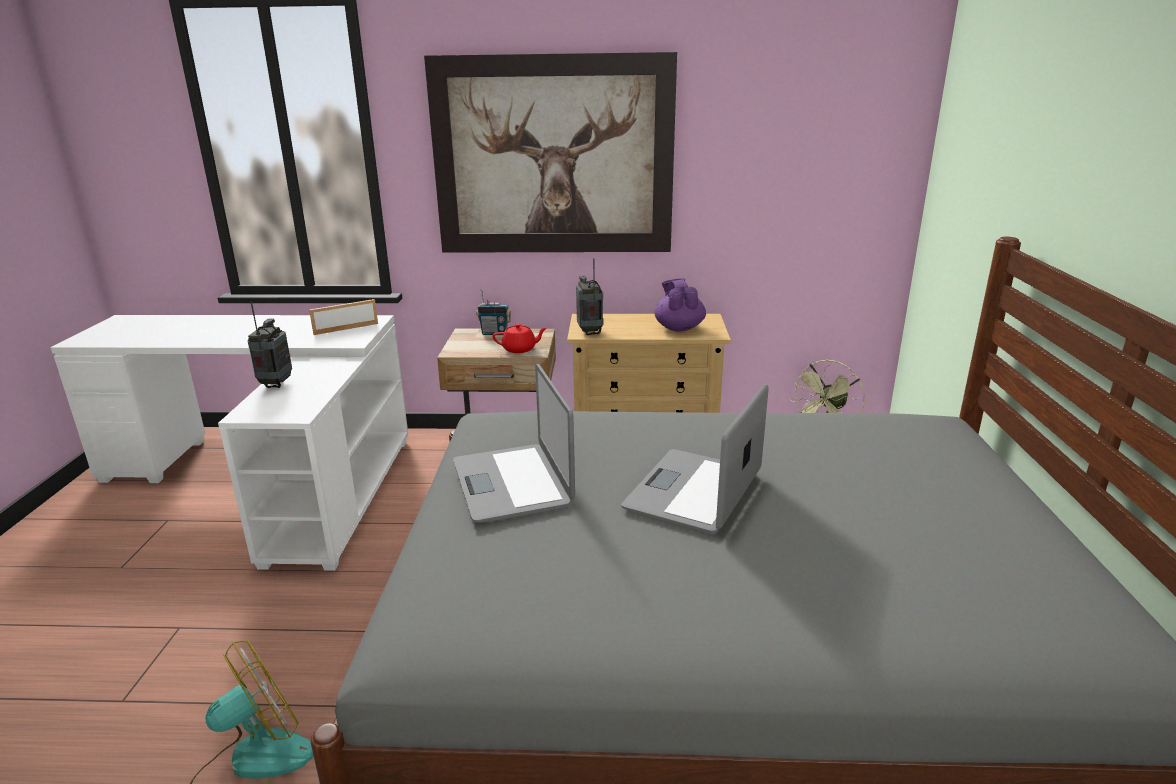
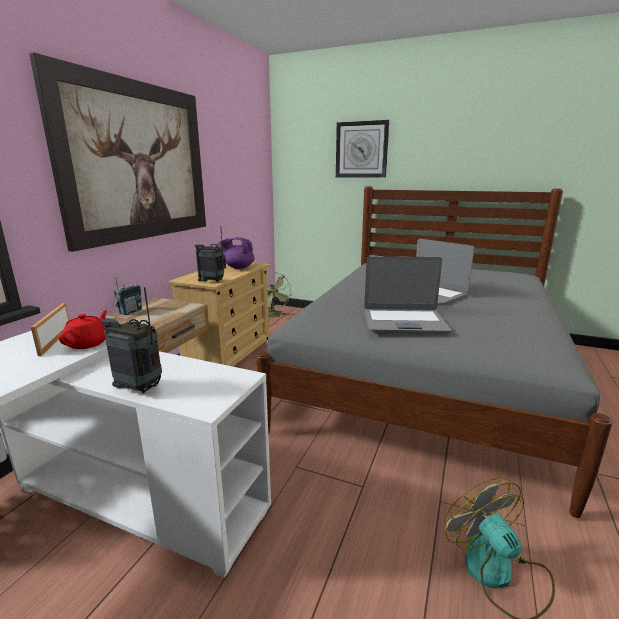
camera: 70 degrees left, 5 degrees down
(520, 349) = (179, 308): red teapot -> red teapot (88, 343)
(1036, 142) = (361, 150): none -> wall clock

